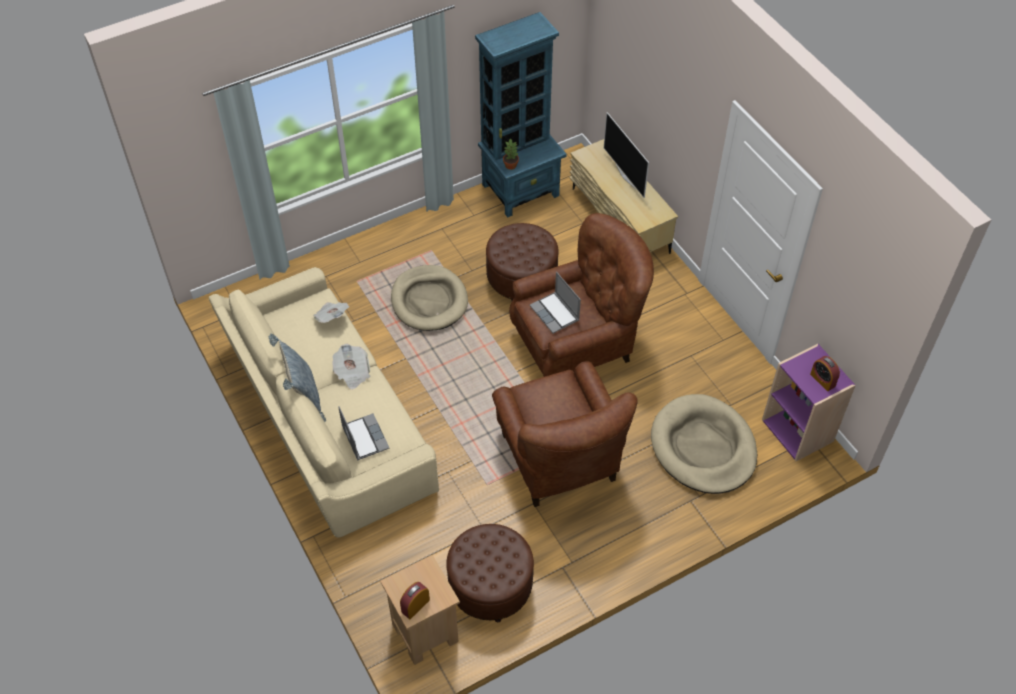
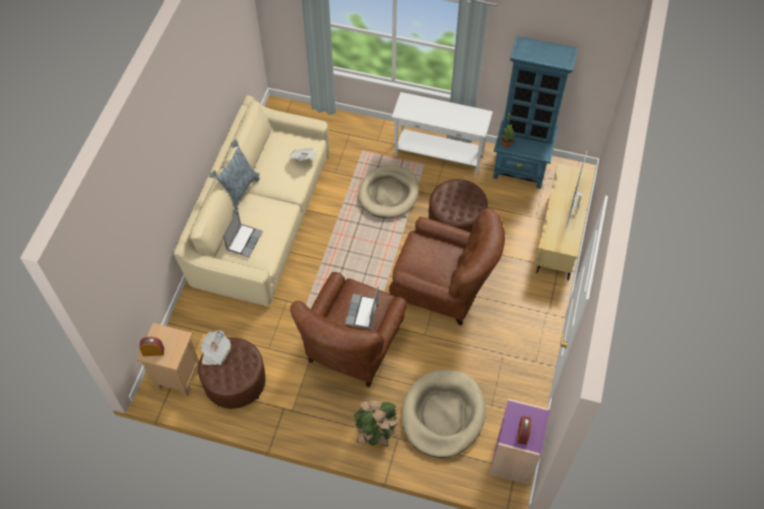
camera: 45 degrees right, 5 degrees up
(352, 373) = (279, 199): newspaper -> newspaper (215, 352)
(435, 232) = (439, 155): none -> white console table
(555, 313) = (423, 256): laptop -> laptop (362, 313)
(669, 514) = (376, 434): none -> potted plant

